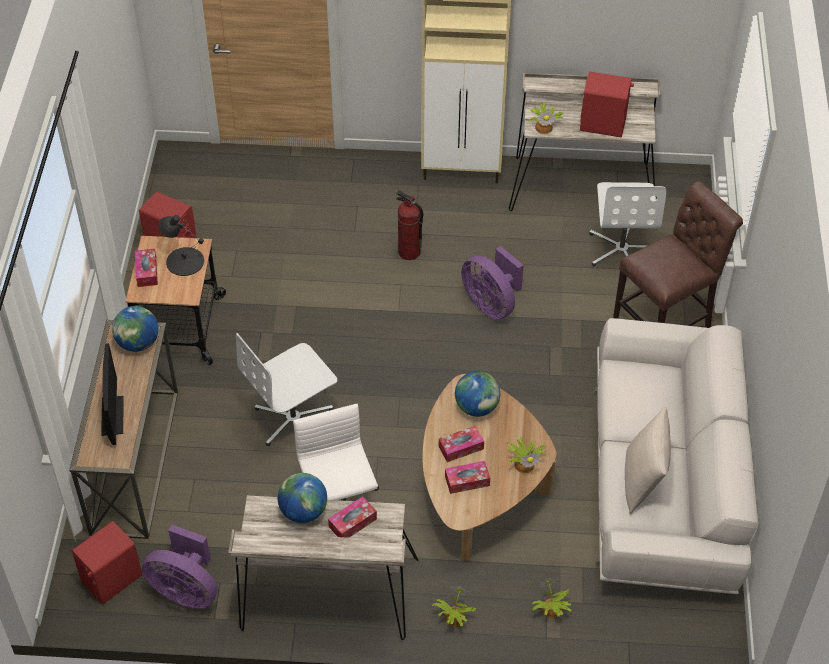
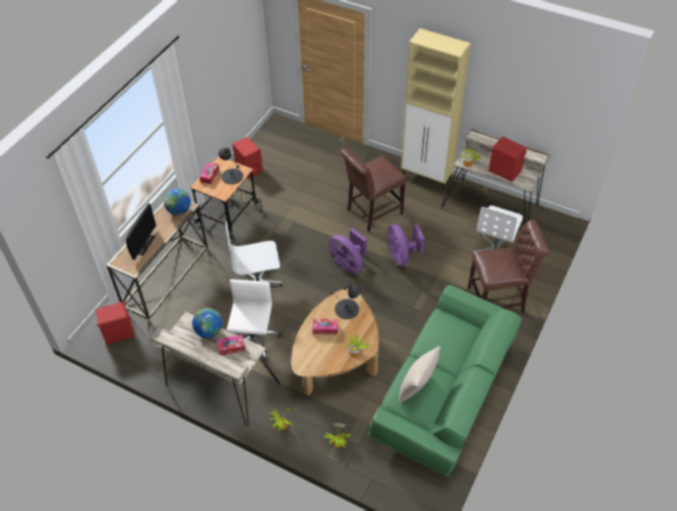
camera: 25 degrees right, 0 degrees up
(186, 590) = (151, 353): purple fan -> purple fan (348, 263)
(409, 252) = (372, 212): fire extinguisher -> brown chair
(467, 481) = (317, 349): tissue box -> none
(476, 407) = (347, 309): globe -> black table lamp
(663, 482) = (445, 393): white sofa -> green sofa

